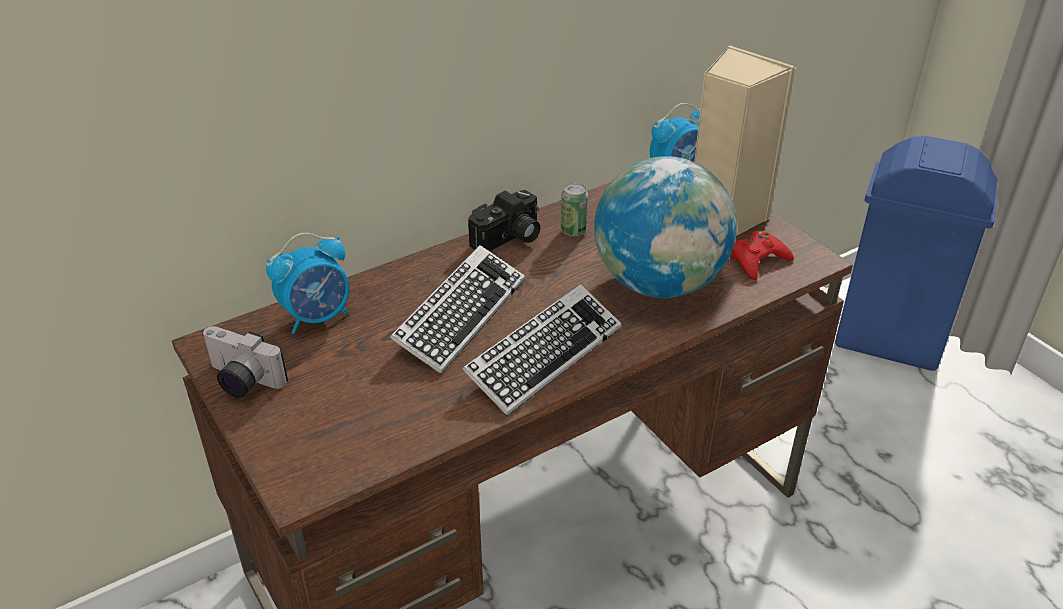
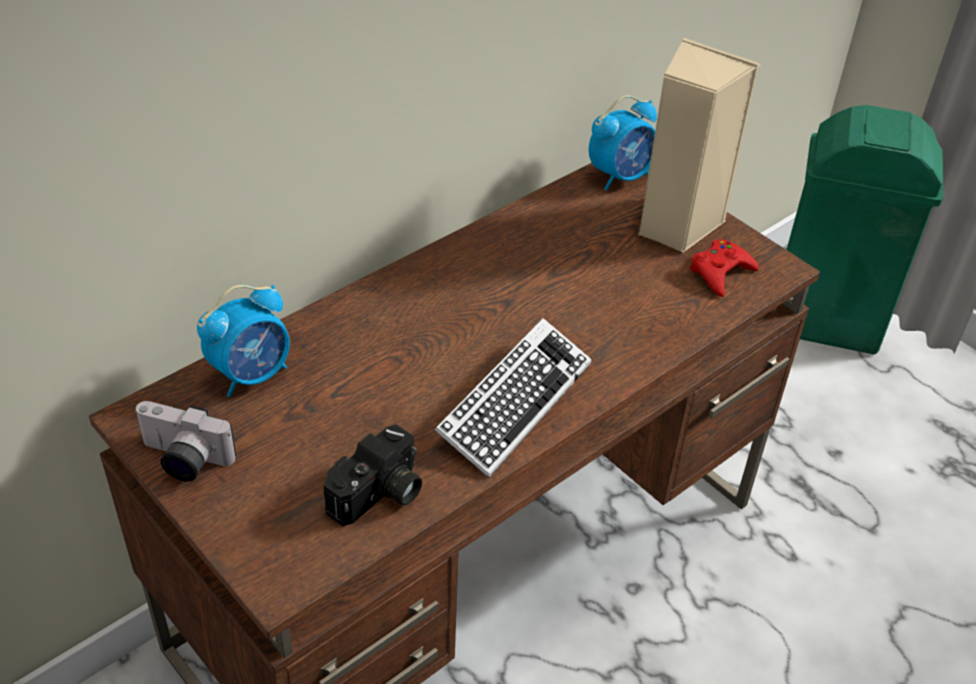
camera: 10 degrees left, 5 degrees up
(460, 315) = (412, 361): keyboard -> none
(509, 238) = (447, 262): camera -> camera (379, 495)
(573, 231) = (517, 248): can -> none
(659, 283) = (622, 307): globe -> none
(887, 341) = (823, 323): blue trash can -> green trash can

